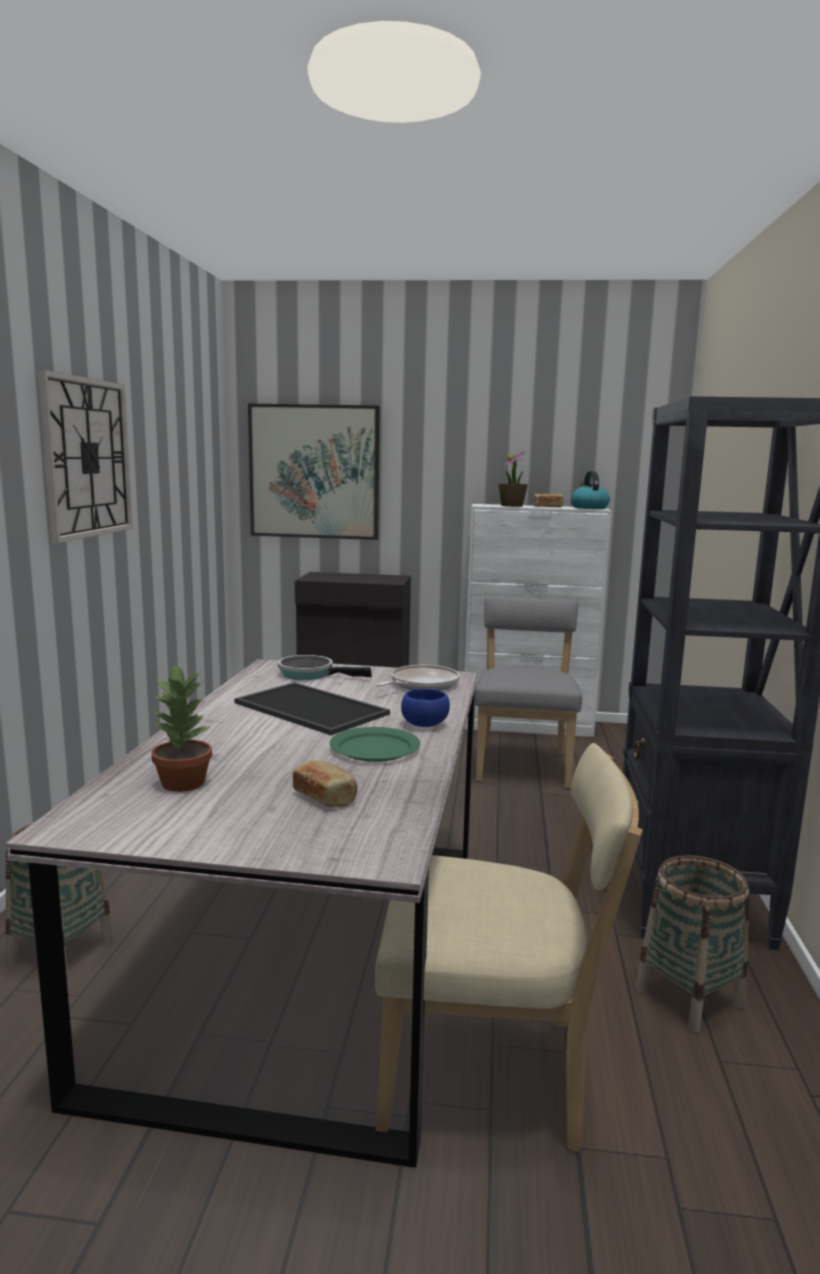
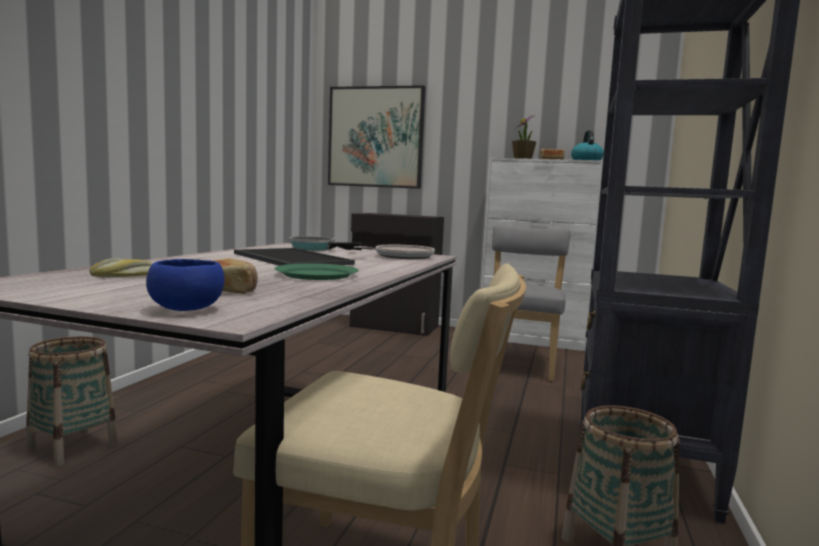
camera: 10 degrees right, 5 degrees down
(87, 458) = (172, 85): wall clock -> none
(184, 782) = (124, 276): potted plant -> bread
(426, 725) = (379, 269): blue bowl -> blue bowl (188, 309)

